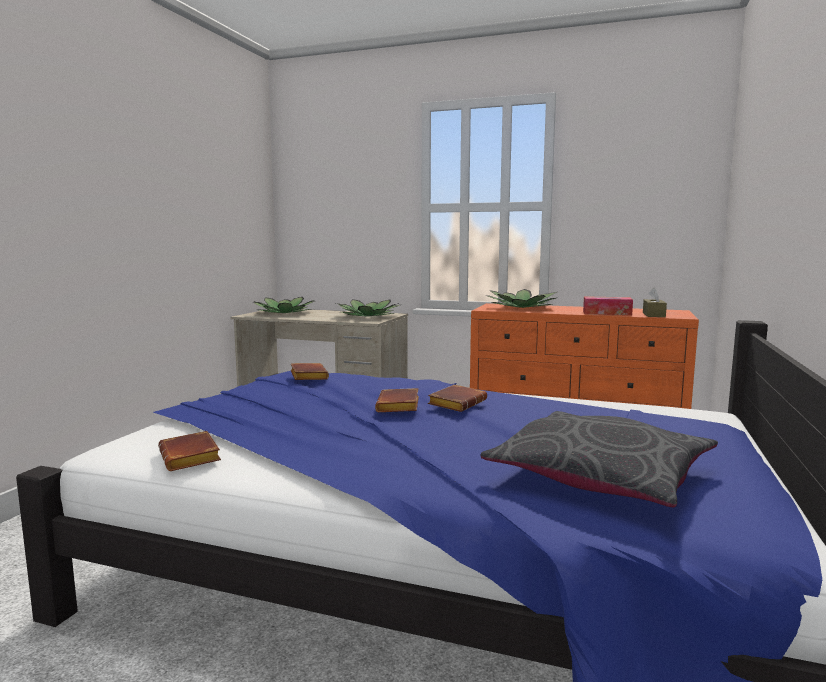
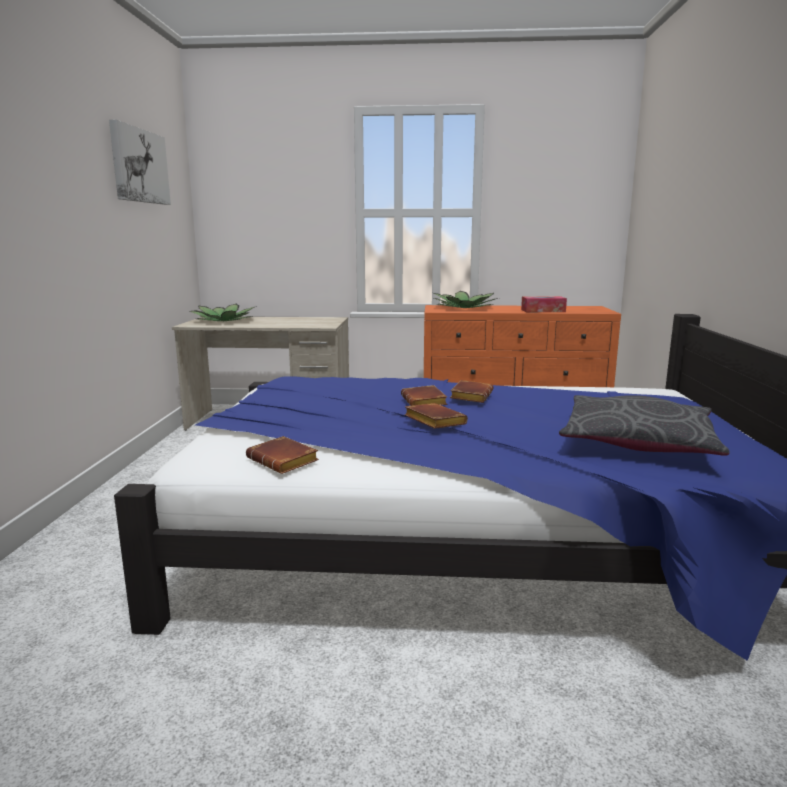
camera: 15 degrees left, 5 degrees up
(205, 166) = (139, 166): none -> picture
(307, 376) = (306, 381): brown book -> brown book (432, 421)
(368, 316) = (314, 321): potted plant -> none
(653, 315) = (582, 311): brown tissue box -> none

